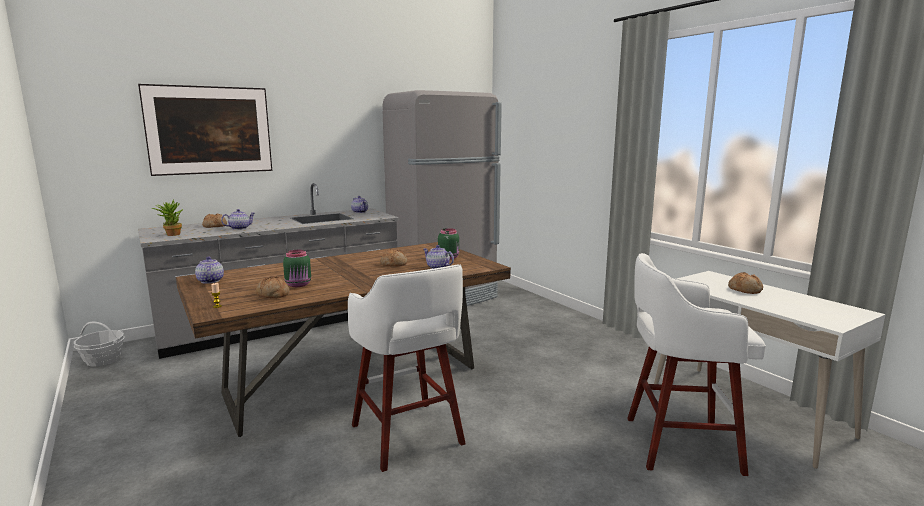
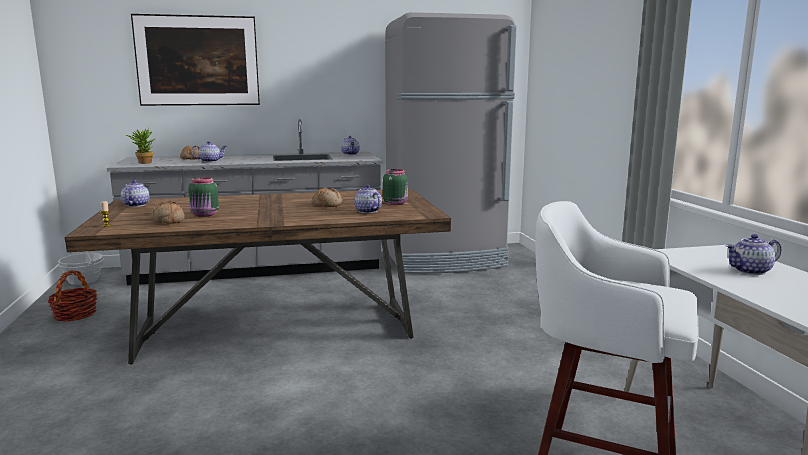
camera: 20 degrees right, 0 degrees up
(129, 397) = (75, 314): none -> basket
(408, 436) = (282, 395): white stool -> none
(745, 290) = (750, 271): bread -> teapot

